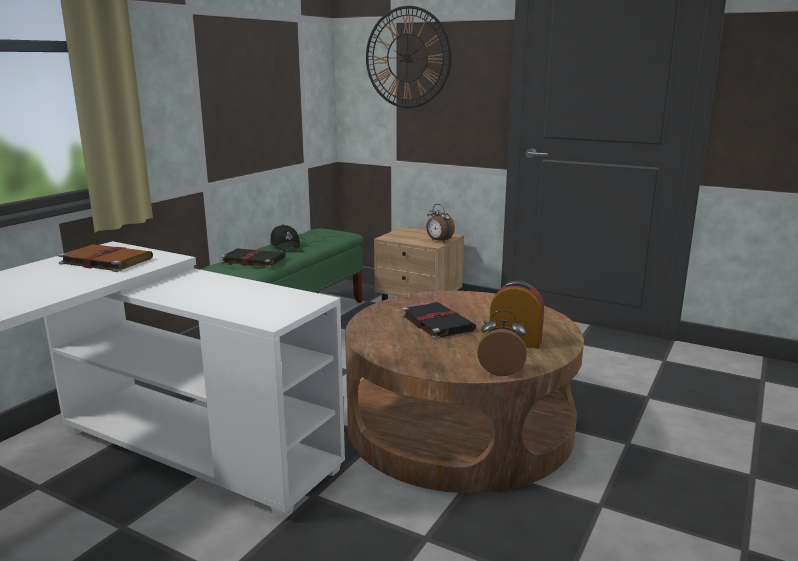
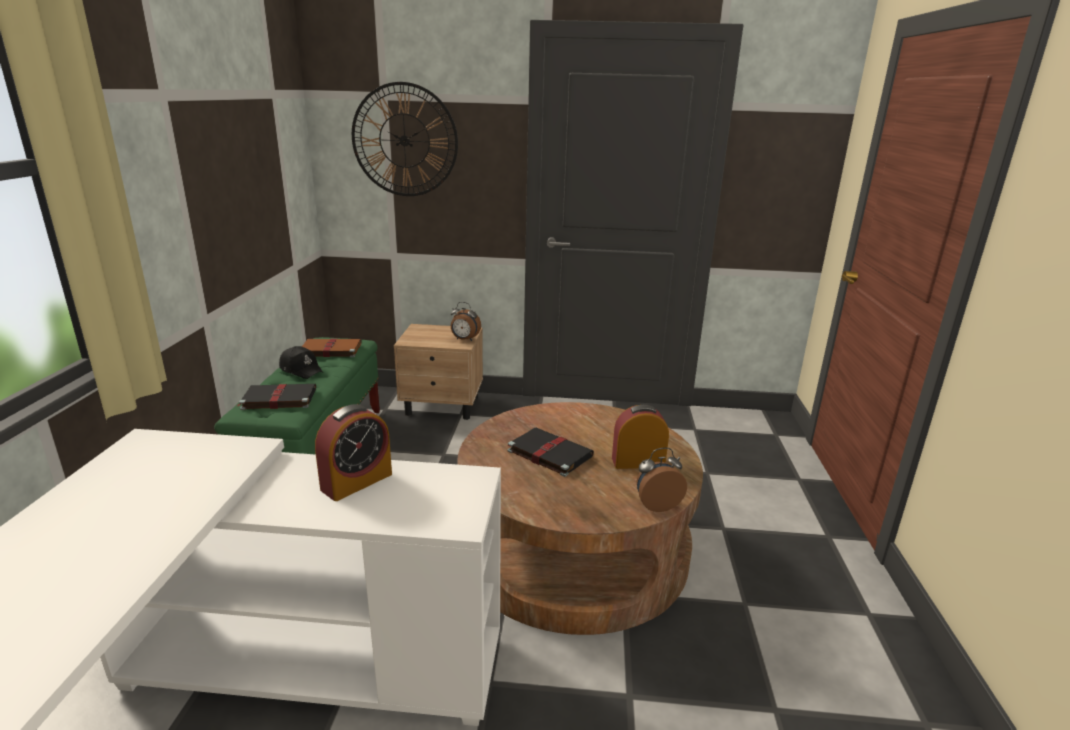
camera: 25 degrees left, 5 degrees up
(105, 261) = (161, 470): brown book -> brown book (329, 350)
(225, 289) = (357, 481): none -> alarm clock

